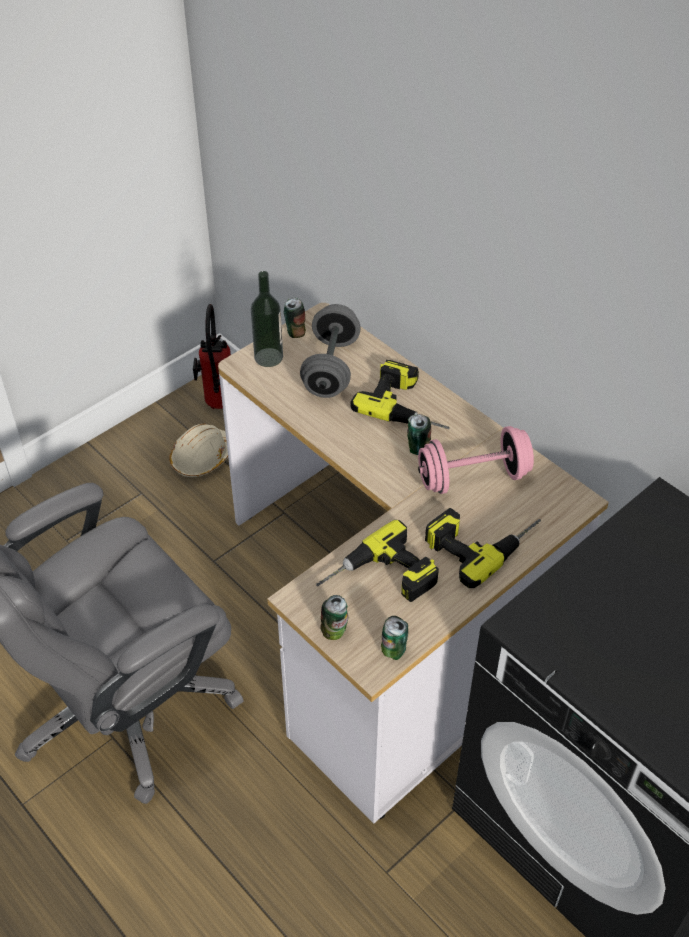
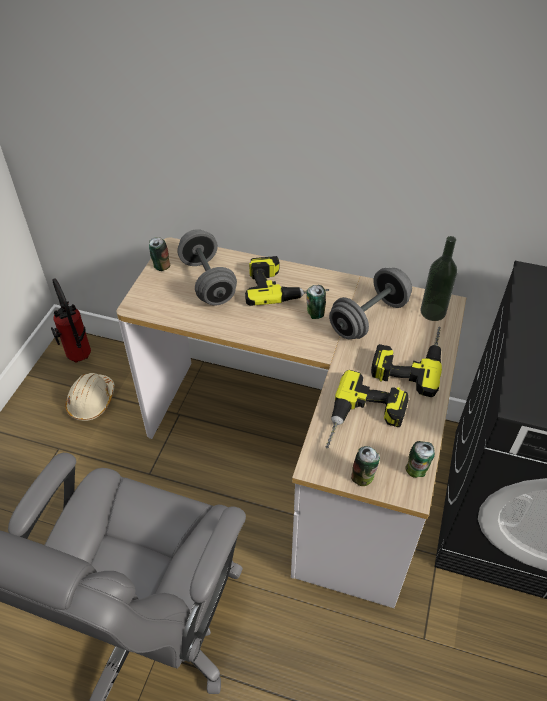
camera: 30 degrees left, 0 degrees up
(268, 357) = (154, 292): bottle -> bottle (433, 312)
(473, 477) = (368, 318): pink dumbbell -> grey dumbbell

